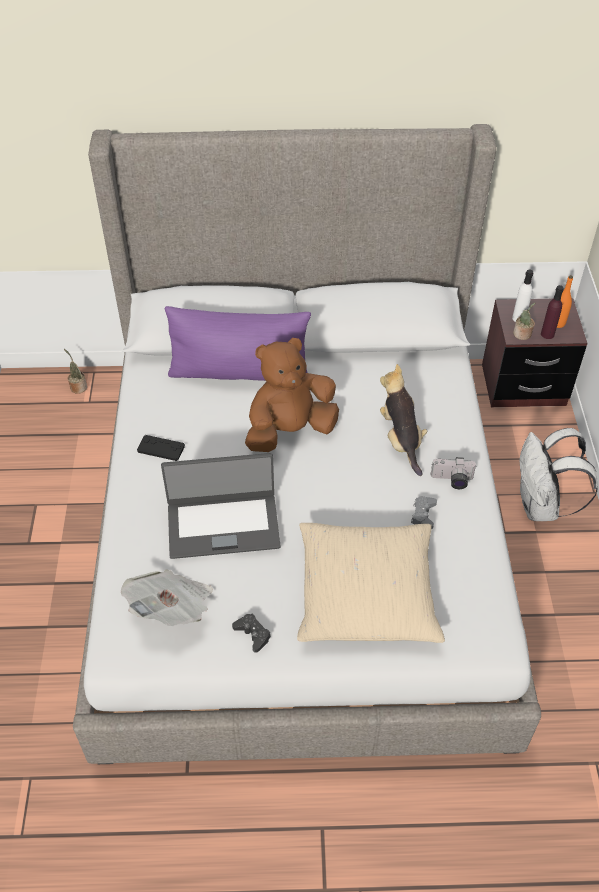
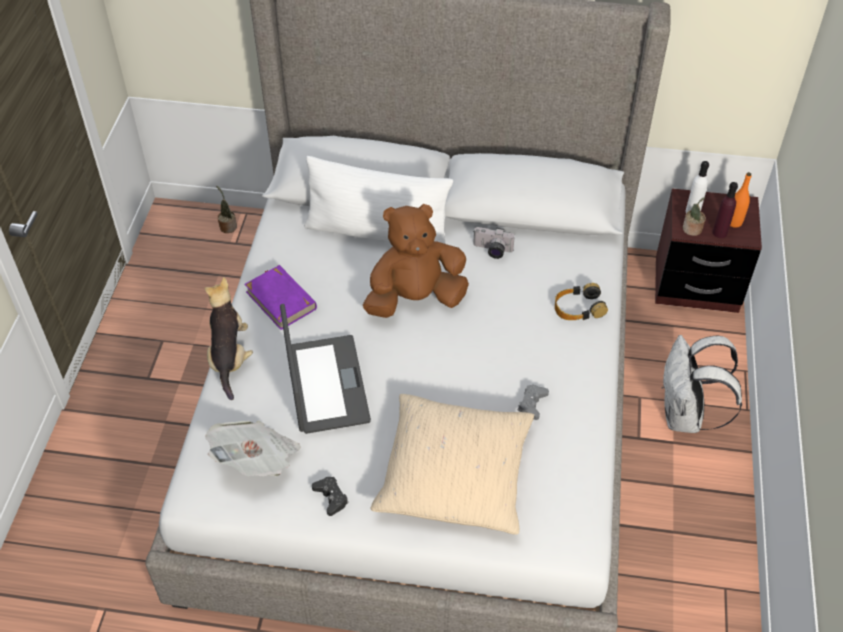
camera: 10 degrees right, 0 degrees up
(161, 448) = (281, 300): black game controller -> purple book
(223, 524) = (325, 385): laptop -> laptop turned 105 degrees counterclockwise
(239, 373) = (377, 233): purple pillow -> white pillow
(401, 439) = (528, 323): plush toy -> plush toy (229, 357)
(444, 419) = (578, 308): none -> headphones
(452, 481) = (570, 373): camera -> camera (492, 251)

